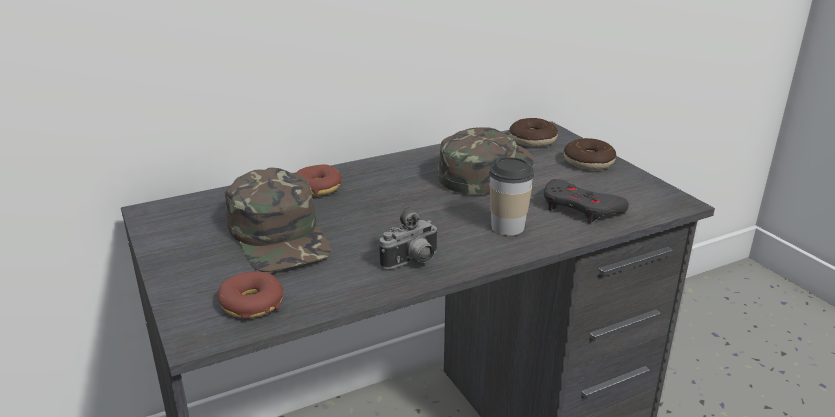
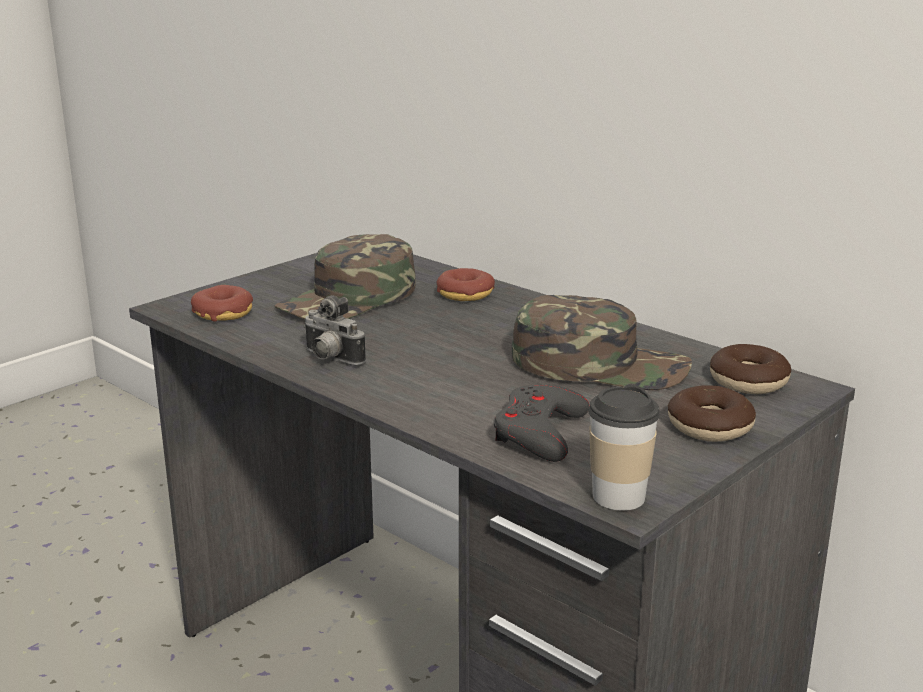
camera: 70 degrees right, 5 degrees down
(507, 227) = (446, 395): cup -> cup (618, 497)

